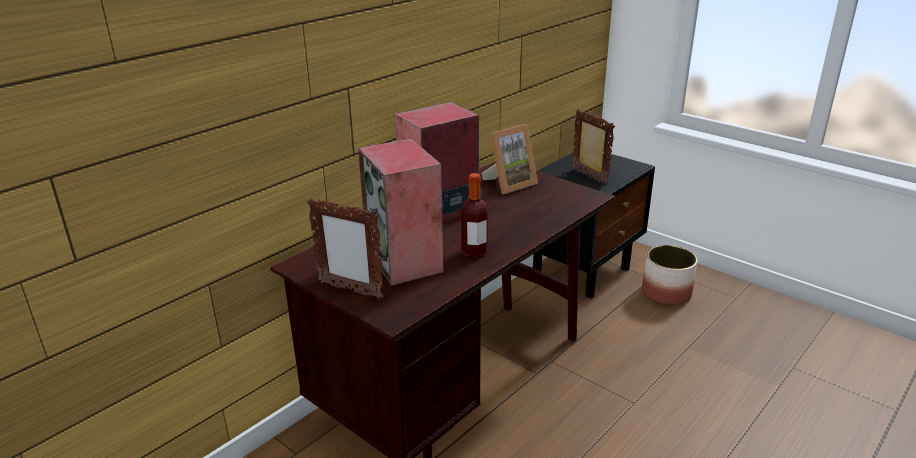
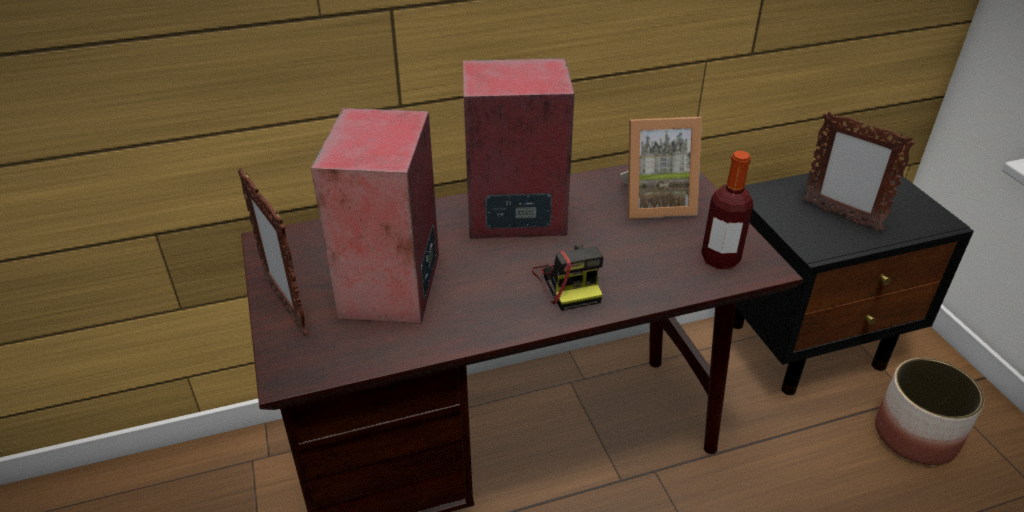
camera: 30 degrees right, 10 degrees up
(474, 252) = (494, 304): bottle -> bottle (720, 259)
(504, 231) = (569, 283): none -> camera
(589, 176) = (840, 216): picture frame -> picture frame turned 135 degrees clockwise

